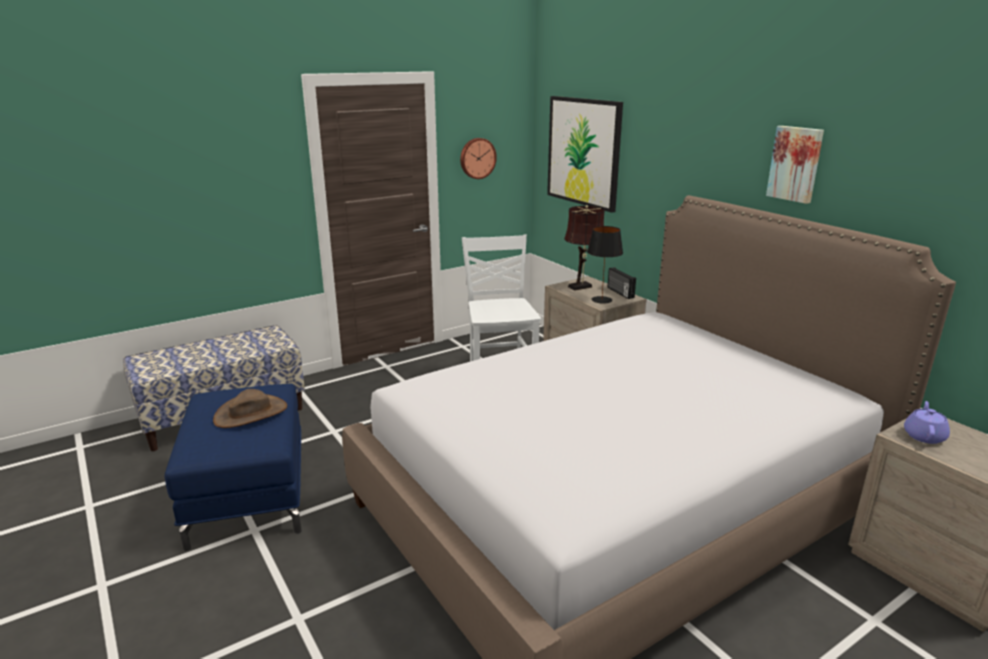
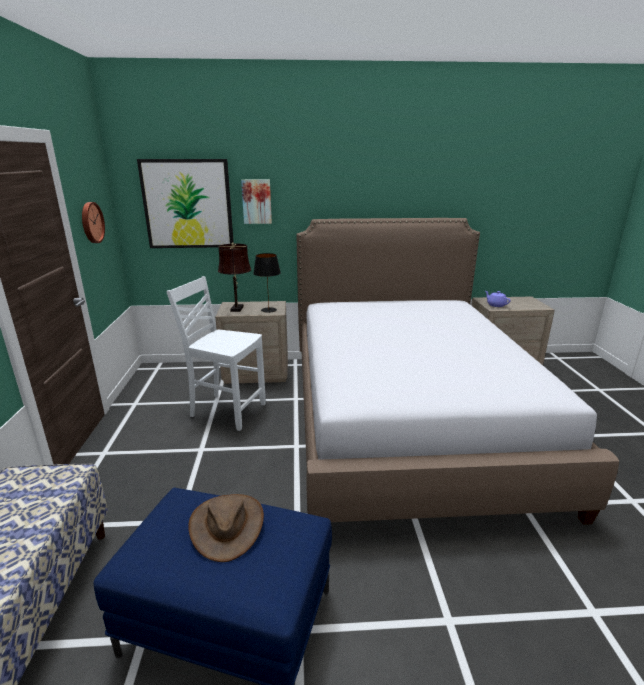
camera: 60 degrees left, 0 degrees up
(620, 292) = (265, 303): radio -> none
(795, 164) = (380, 187): picture -> picture (256, 201)

